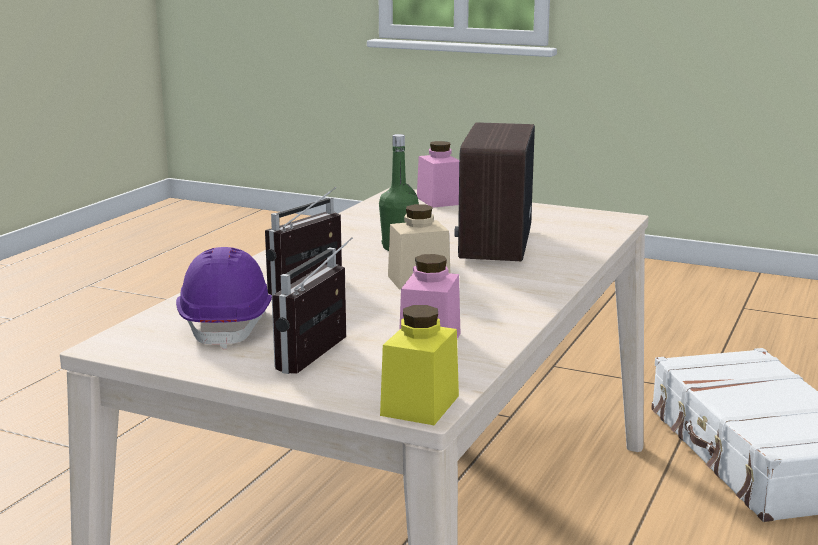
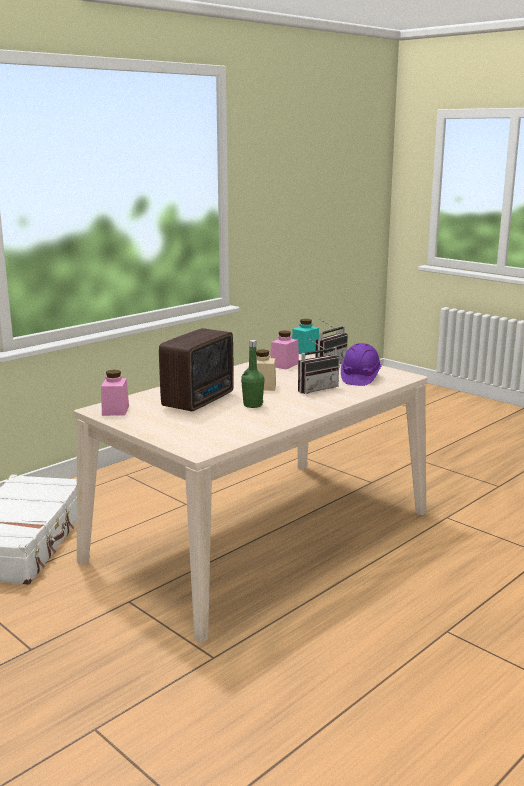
camera: 160 degrees left, 0 degrees up
(420, 405) = (305, 351): yellow jar -> turquoise jar
(439, 201) = (181, 439): pink jar -> pink jar (115, 410)

